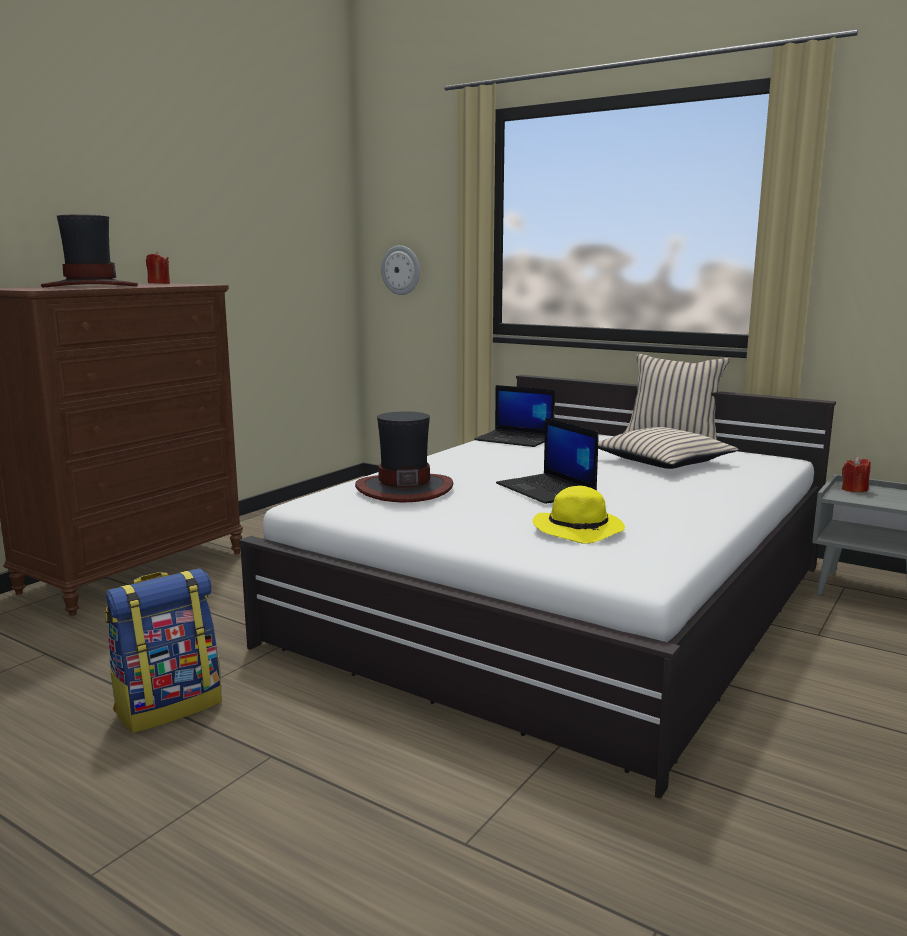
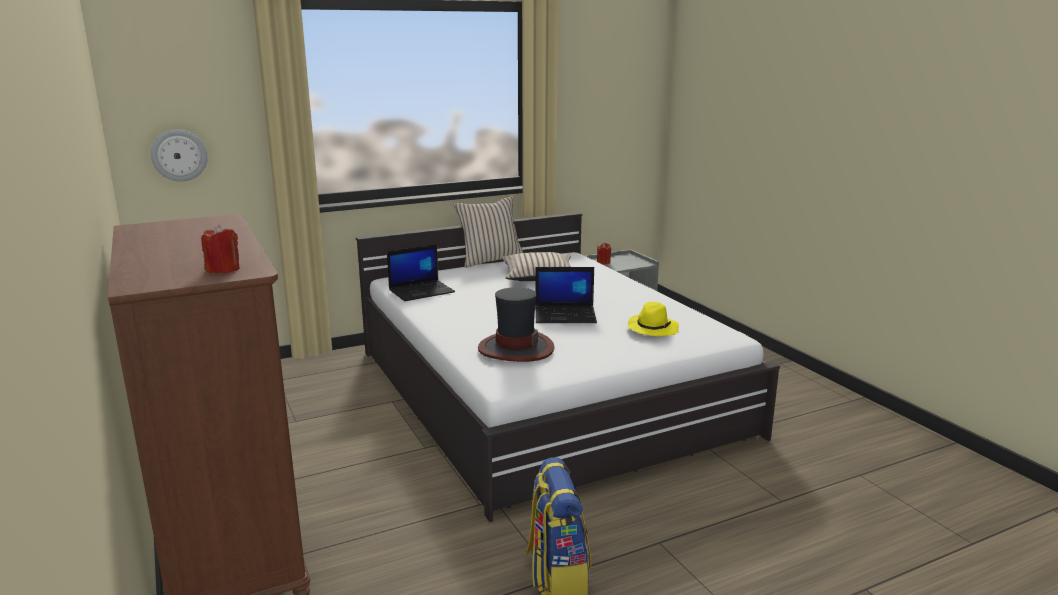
camera: 60 degrees left, 5 degrees up
(89, 286) = (192, 252): hat -> none
(159, 283) = (139, 228): red candle -> red candle (223, 269)

